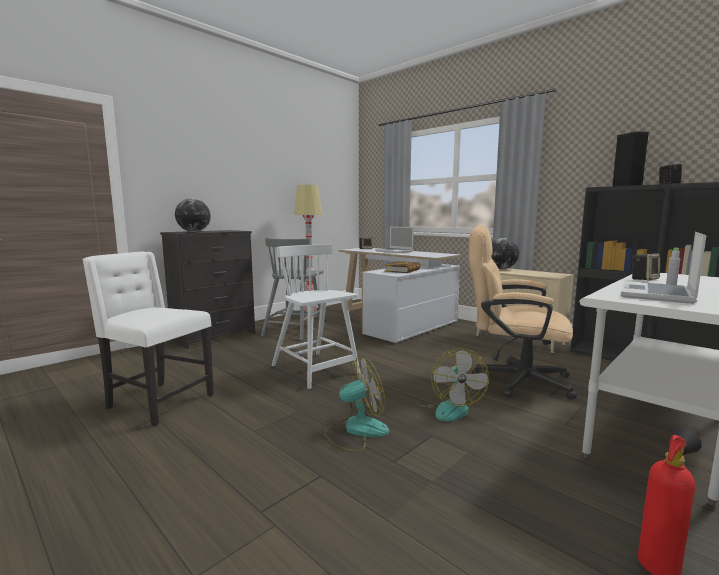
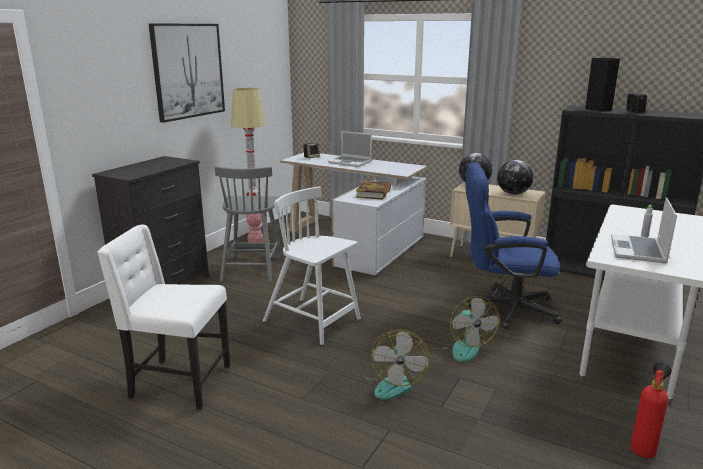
camera: 15 degrees left, 10 degrees up
(194, 232) = (136, 171): globe -> globe (513, 194)
(260, 168) = (188, 71): none -> picture
(356, 430) = (393, 383): fan -> fan turned 135 degrees clockwise
(513, 379) = (503, 308): beige office chair -> blue office chair
(644, 279) = (621, 222): speaker -> none

